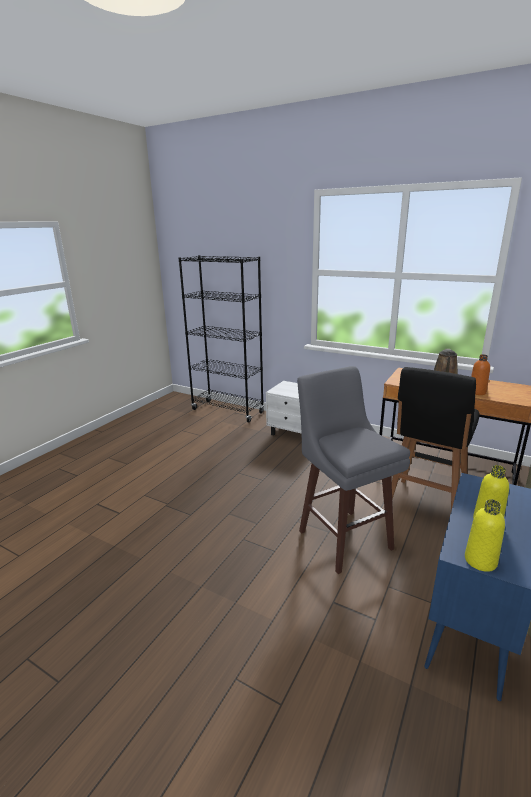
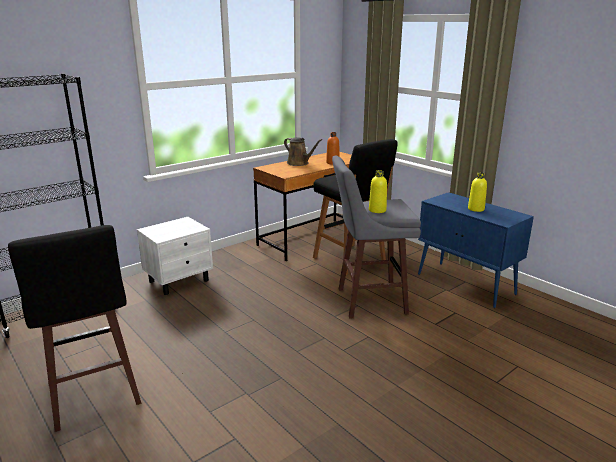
camera: 70 degrees left, 0 degrees up
(150, 451) = (93, 396): none -> black stool
(480, 561) = (510, 219): yellow bottle -> yellow bottle (377, 210)

